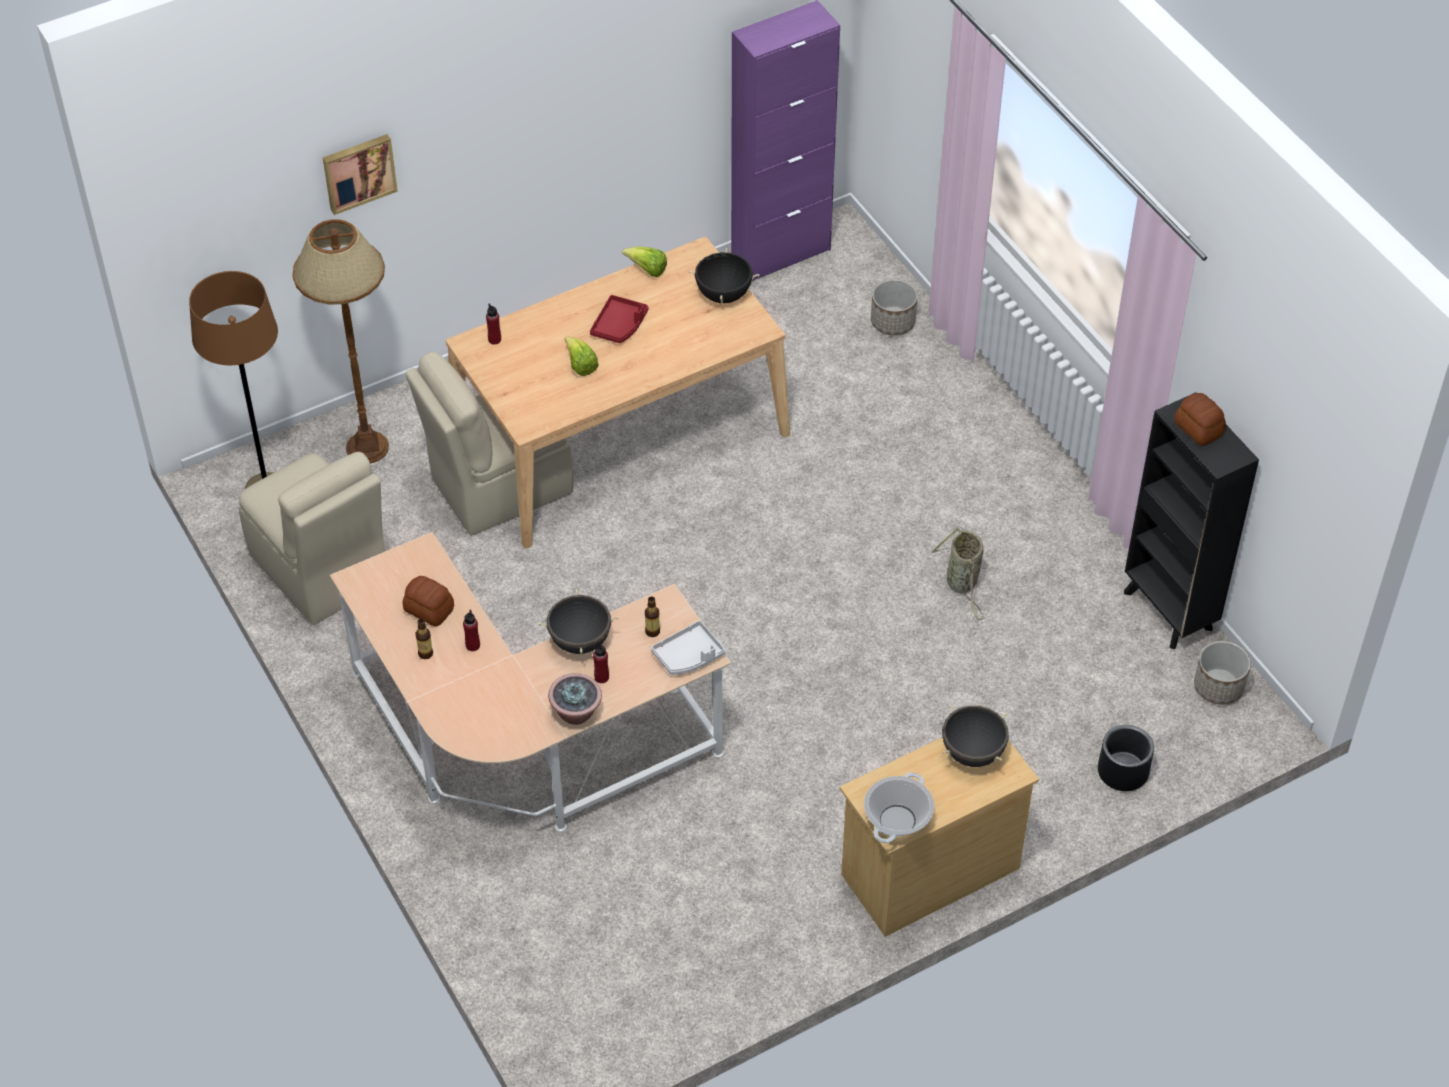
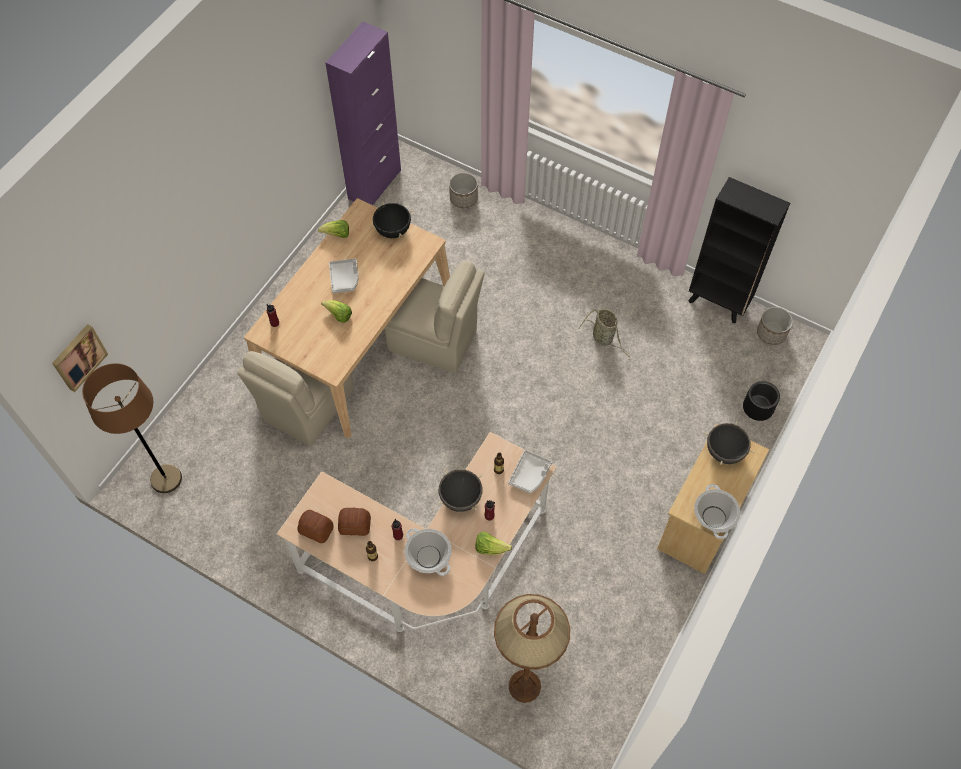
camera: 30 degrees left, 10 degrees up
(321, 571) = (234, 514): beige chair -> beige chair (435, 341)
(358, 172) = (147, 259): picture -> picture (78, 357)
(367, 448) = (210, 420): brown floor lamp -> brown floor lamp (524, 686)
(493, 686) = (428, 557): none -> cooking pot
(576, 713) = (490, 547): potted plant -> lettuce
(619, 325) = (345, 278): red tray -> grey tray
(1198, 429) = (746, 199): bread -> bread (316, 530)

